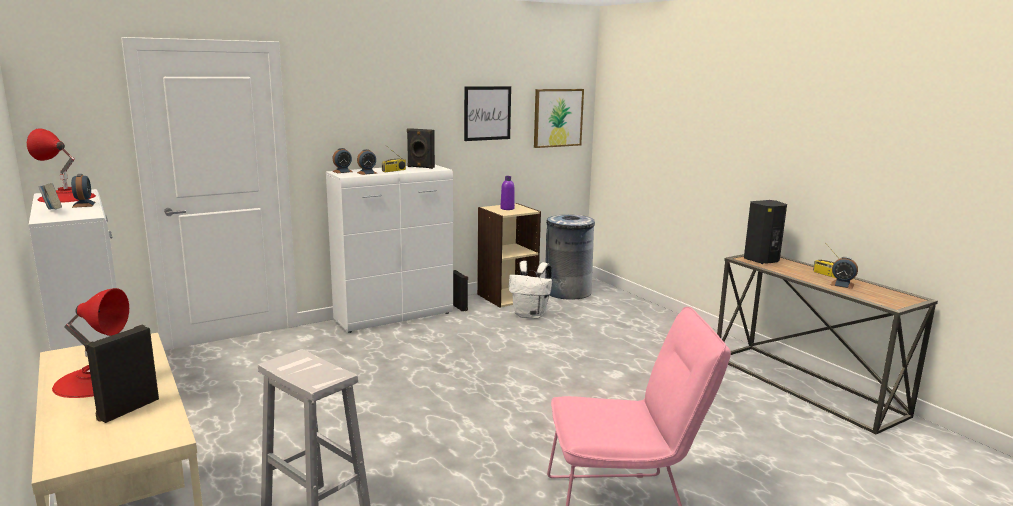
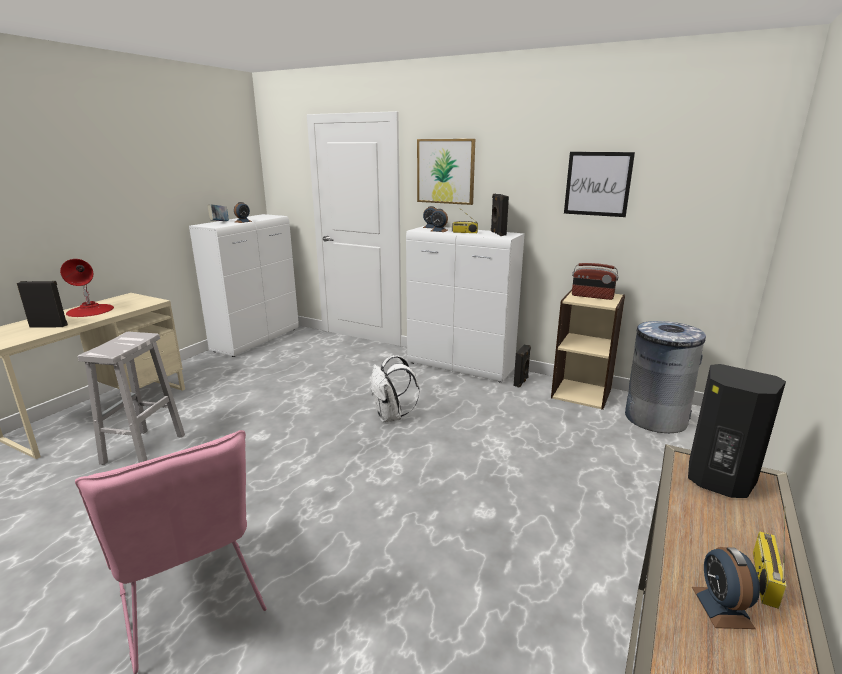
camera: 60 degrees right, 5 degrees up
(66, 197) = (258, 217): red table lamp -> none
(507, 208) = (592, 296): purple bottle -> radio
(531, 315) = (558, 418): white backpack -> white backpack (391, 417)
(558, 117) = (710, 196): picture -> picture (445, 171)

